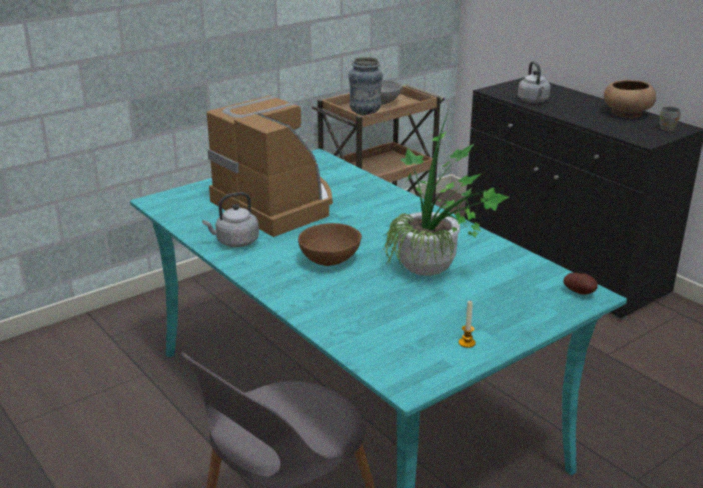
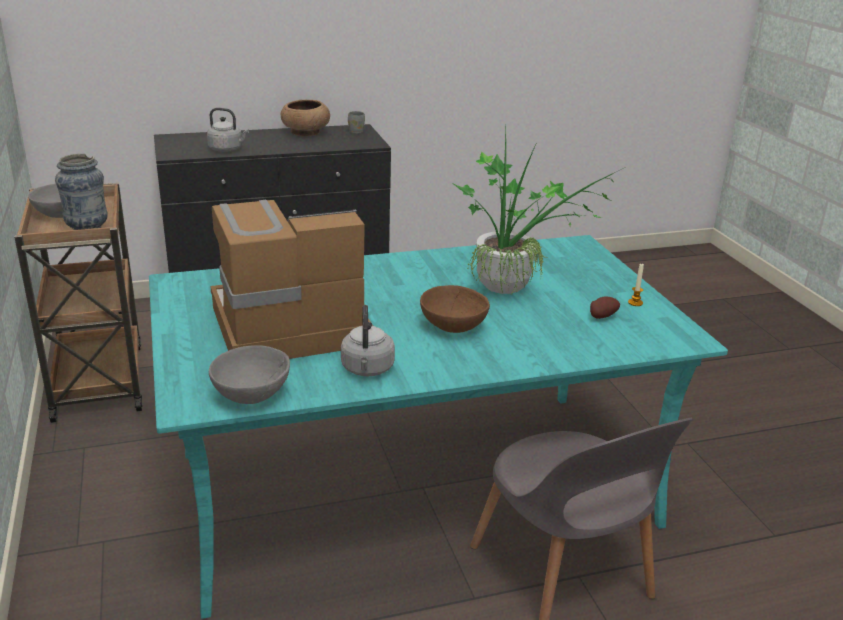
camera: 70 degrees left, 0 degrees up
(179, 214) = (252, 394): none -> grey bowl
(580, 293) = (576, 245): potato -> potato (601, 317)

